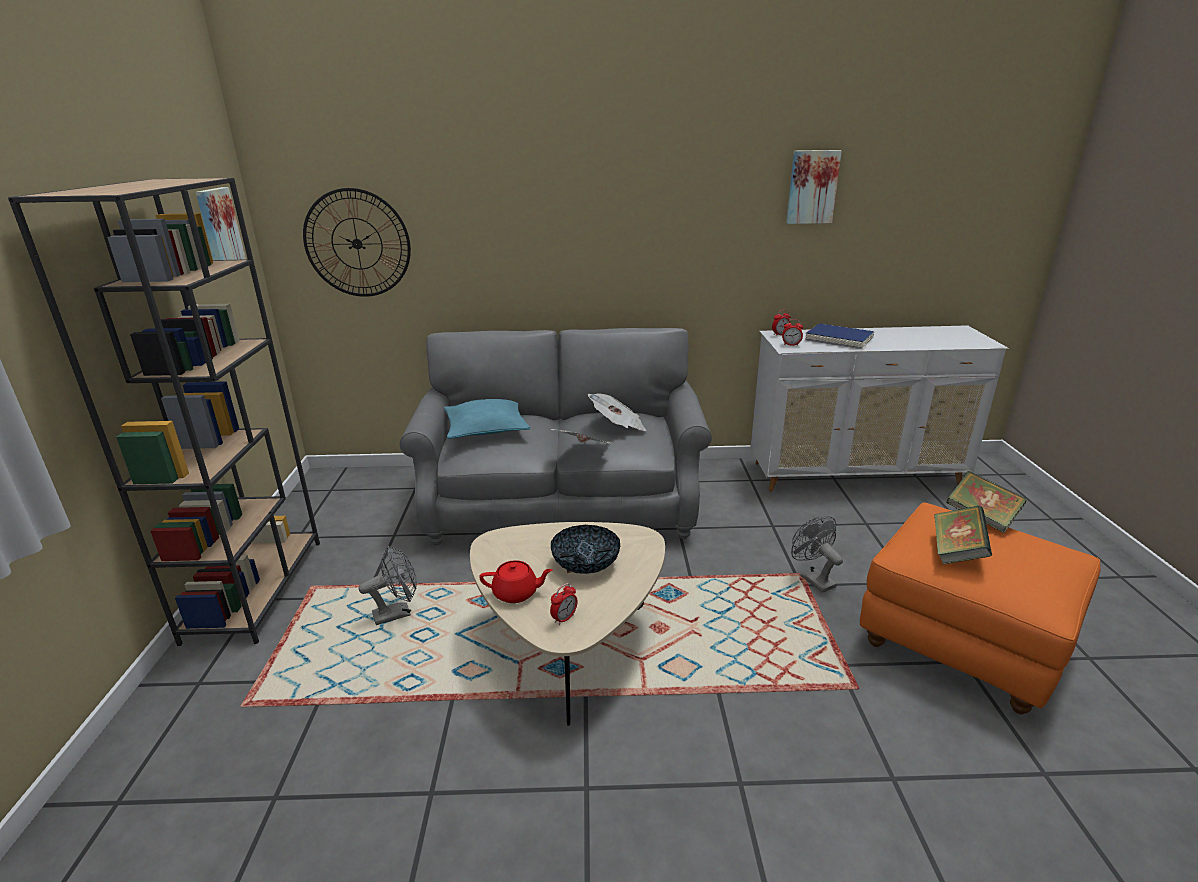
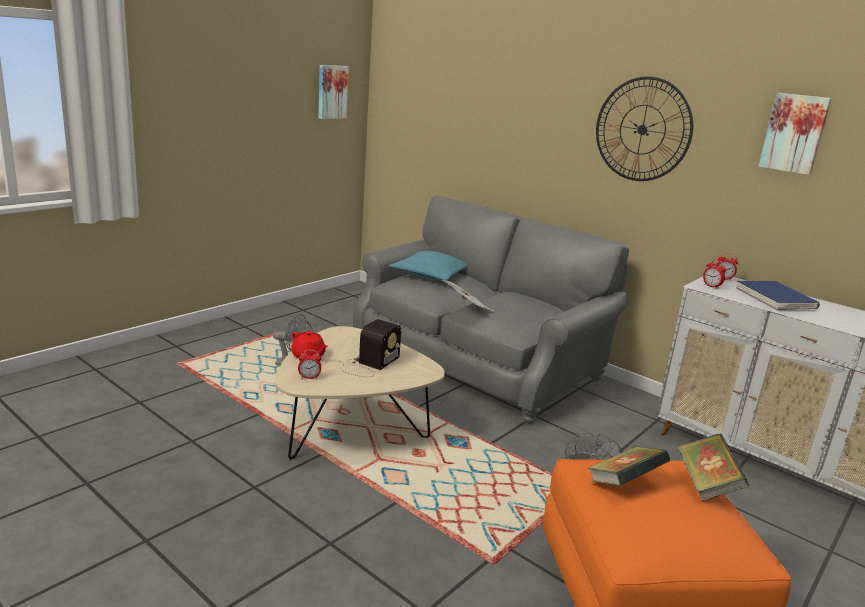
camera: 40 degrees right, 5 degrees down
(255, 588) = (251, 322): bookcase -> none
(357, 243) = (419, 120): wall clock -> wall clock (642, 129)
(586, 564) = (369, 364): bowl -> radio
(618, 426) = (519, 306): newspaper -> none

